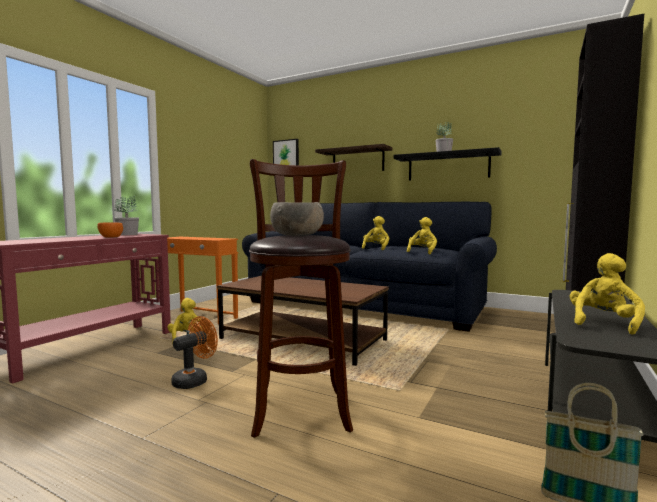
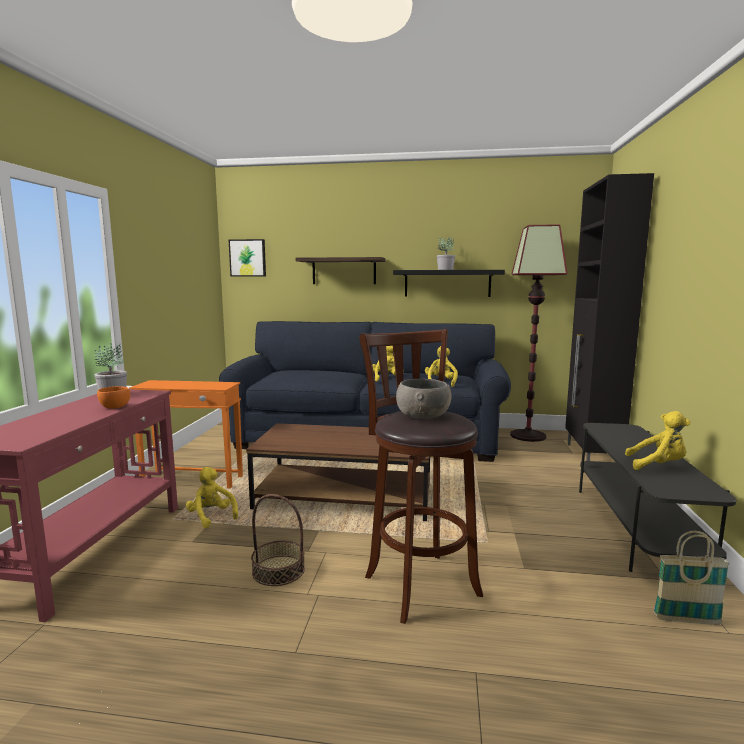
camera: 20 degrees left, 5 degrees up
(194, 380) = (278, 570): orange fan -> basket
(527, 316) = (528, 436): none -> floor lamp
(603, 323) = (658, 465): yellow plush toy -> yellow plush toy turned 90 degrees clockwise

